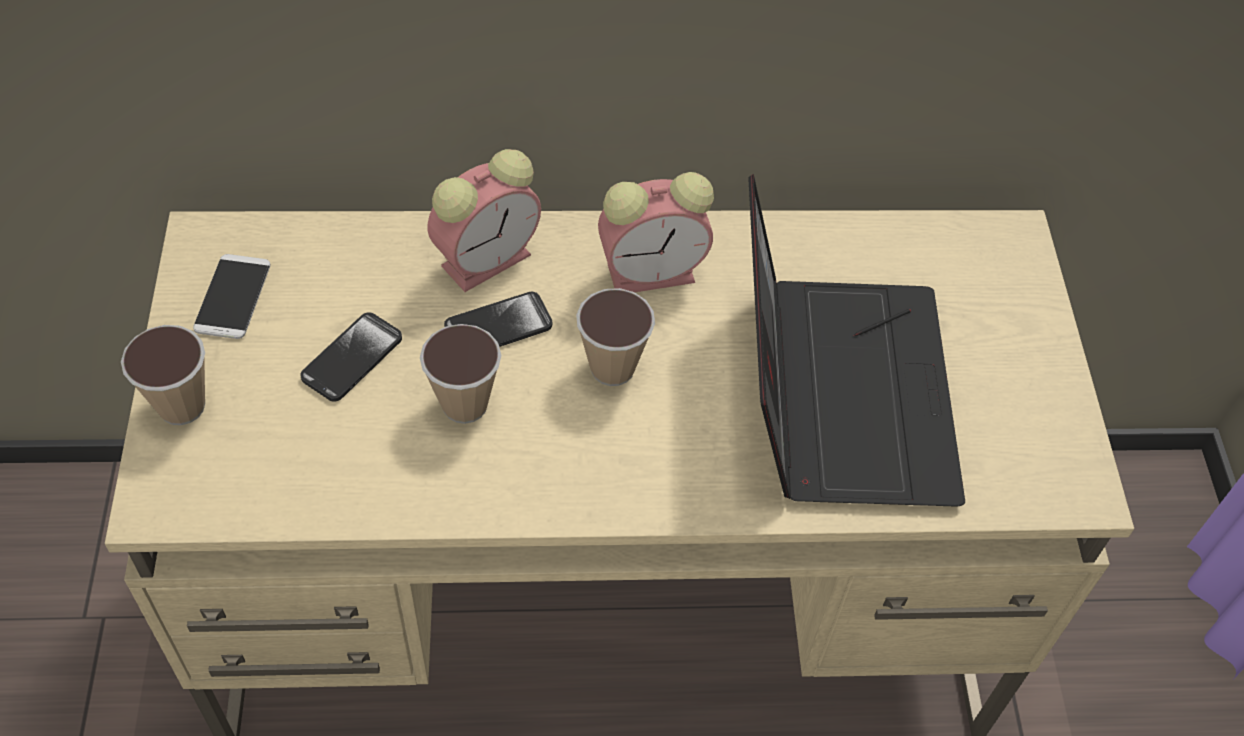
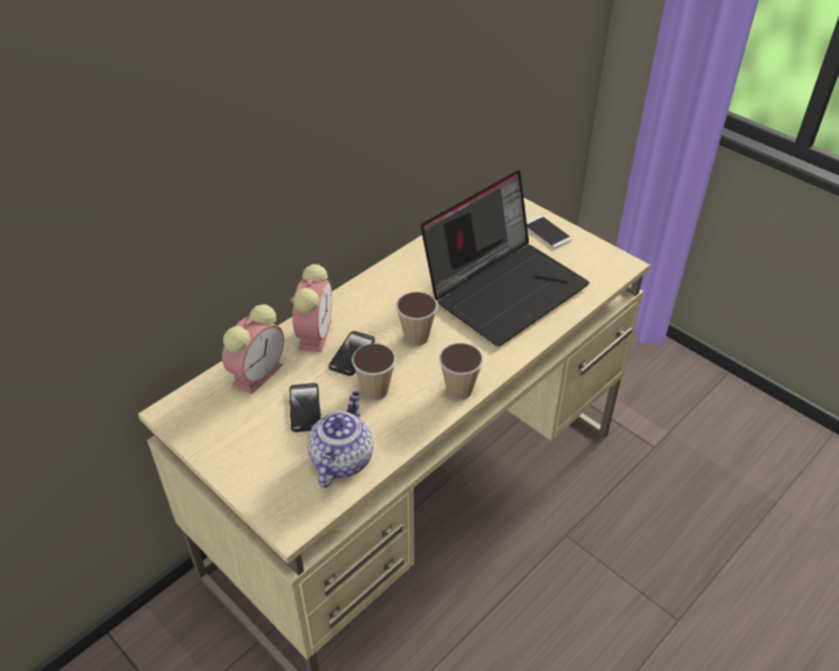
camera: 40 degrees left, 10 degrees down
(181, 406) = (251, 481): cup -> cup (459, 390)
(233, 297) = (217, 424): phone -> phone (547, 232)
(312, 467) = (341, 459): none -> teapot
(654, 271) = (389, 294): alarm clock -> alarm clock (259, 373)
(836, 388) = (505, 288): laptop -> laptop turned 90 degrees clockwise

